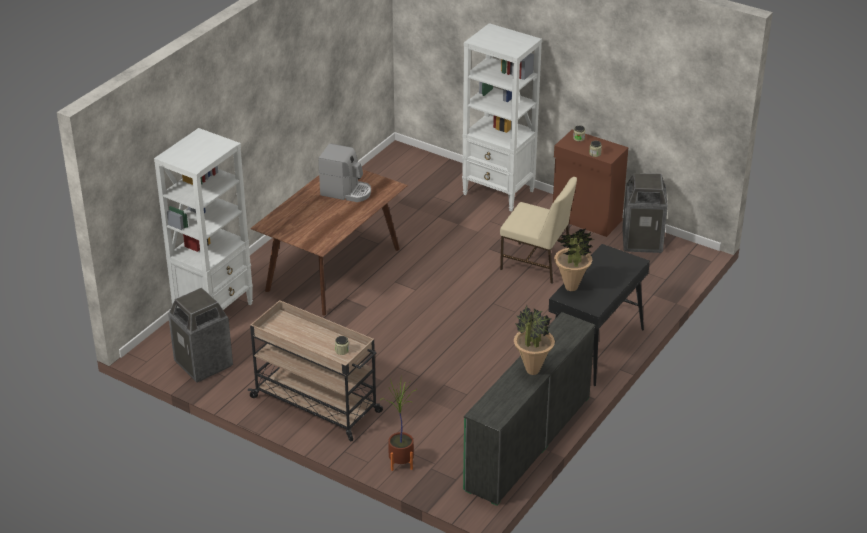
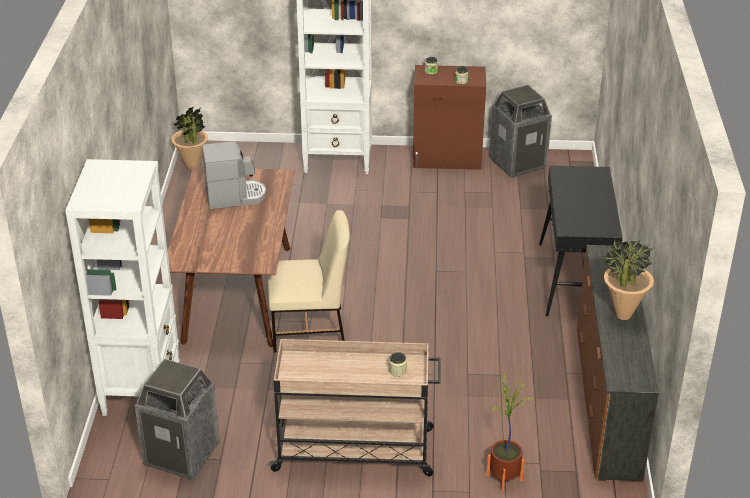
camera: 30 degrees left, 0 degrees up
(527, 442) = (606, 401): green dresser -> brown dresser
(536, 263) = (441, 217): beige chair -> beige chair (310, 330)
(571, 287) = (567, 217): potted plant -> potted plant (192, 167)

